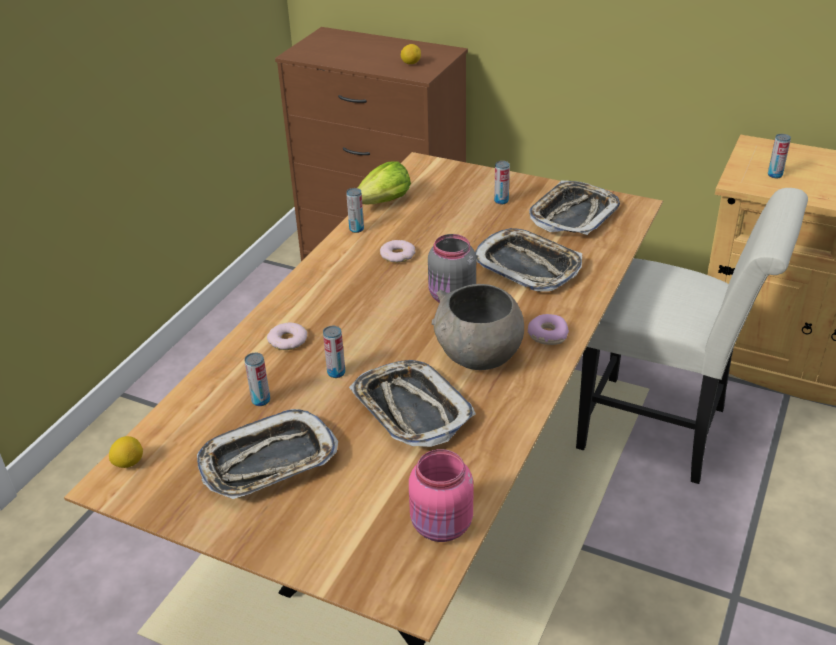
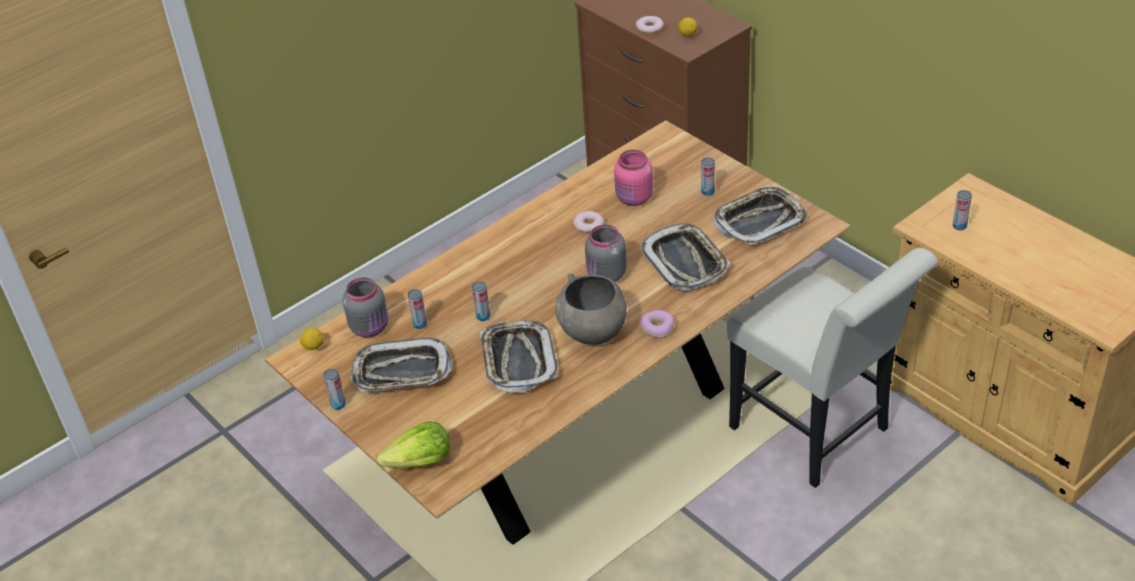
camera: 25 degrees right, 5 degrees up
(197, 420) = (371, 327): none -> grey jar
(287, 340) = (463, 280): donut -> donut (649, 27)
(356, 229) = (571, 191): can -> can (338, 404)
(384, 202) = (609, 169): lettuce -> lettuce (420, 462)
(442, 526) = (487, 450): pink jar -> pink jar (634, 199)

